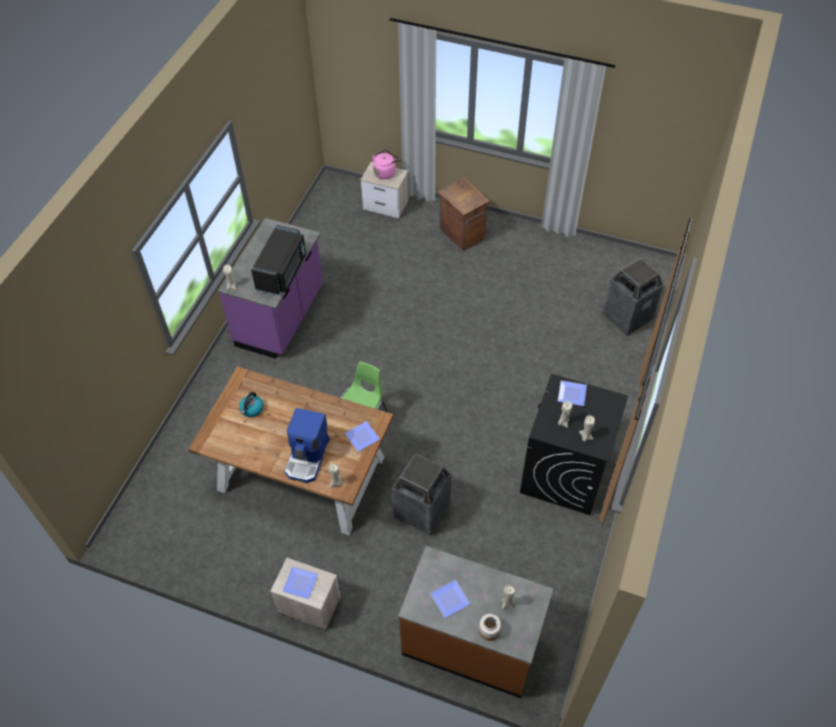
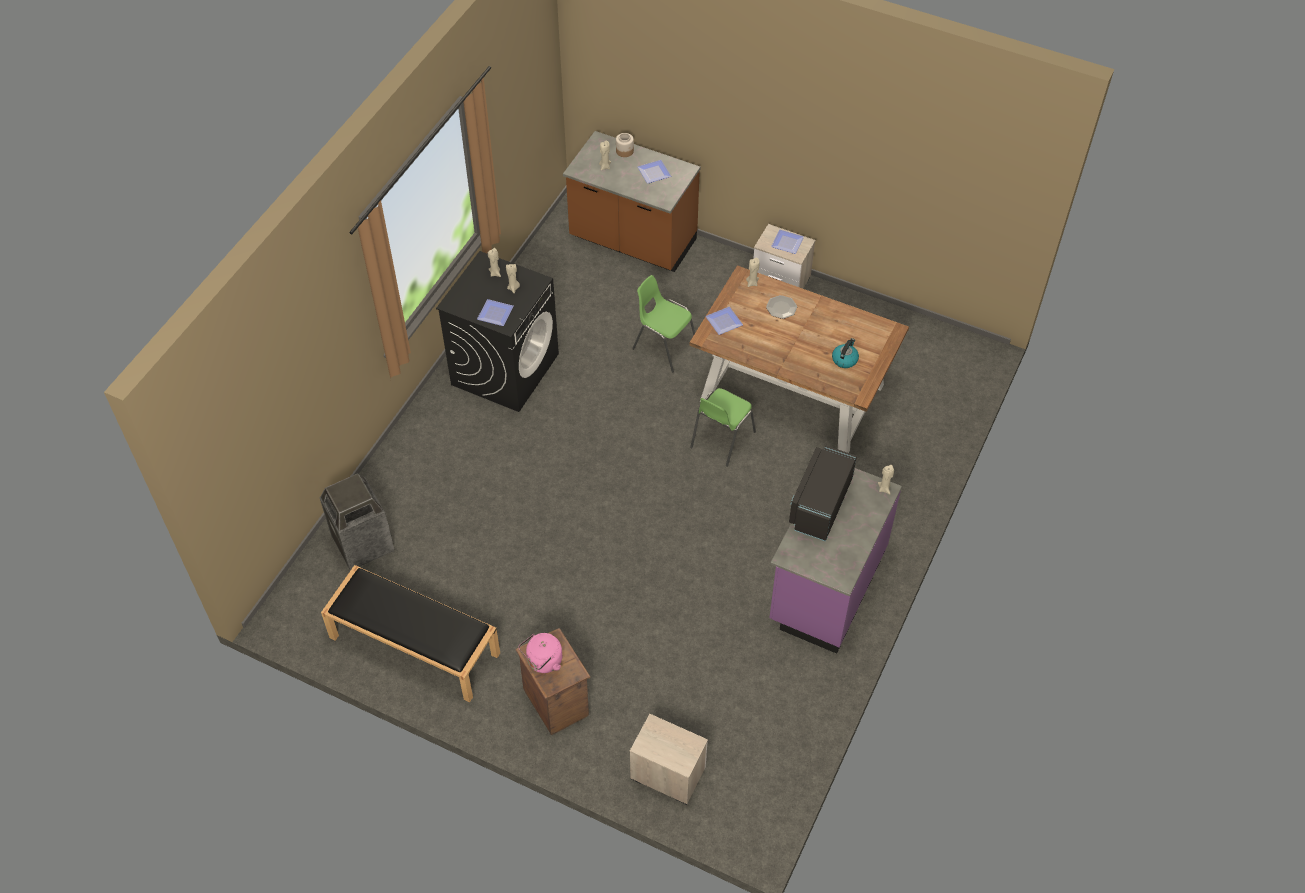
camera: 175 degrees left, 0 degrees up
(308, 457) = (781, 307): coffee machine -> plate
(385, 172) = (666, 750): pink kettle -> pink kettle (543, 662)
(422, 511) = (664, 346): trash can -> green chair
(565, 257) = (413, 645): none -> black bench

